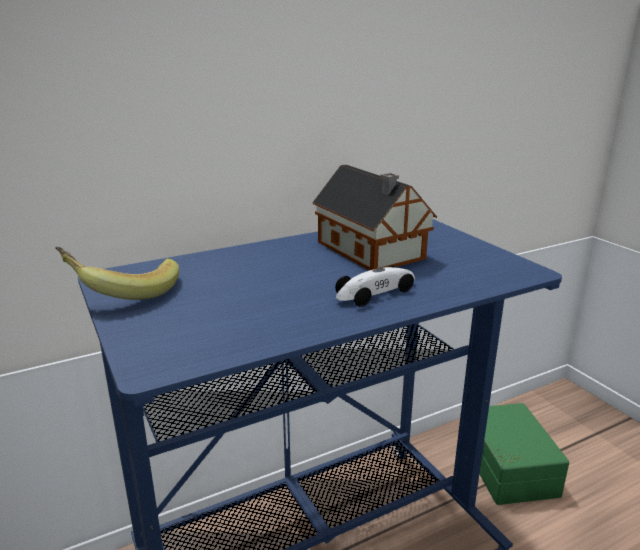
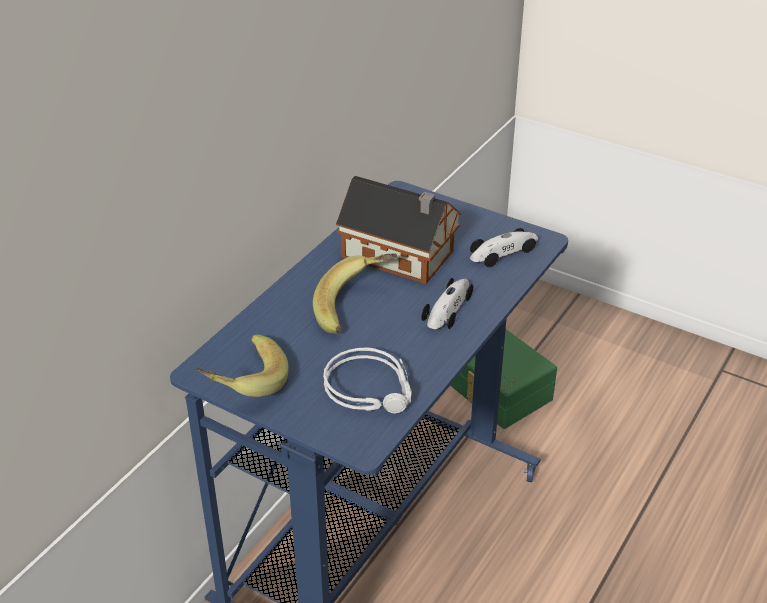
camera: 30 degrees left, 15 degrees up
(224, 327) = (372, 388): none -> grey headphones
(288, 272) = (356, 308): none -> banana
(478, 270) = (504, 252): none -> toy car

